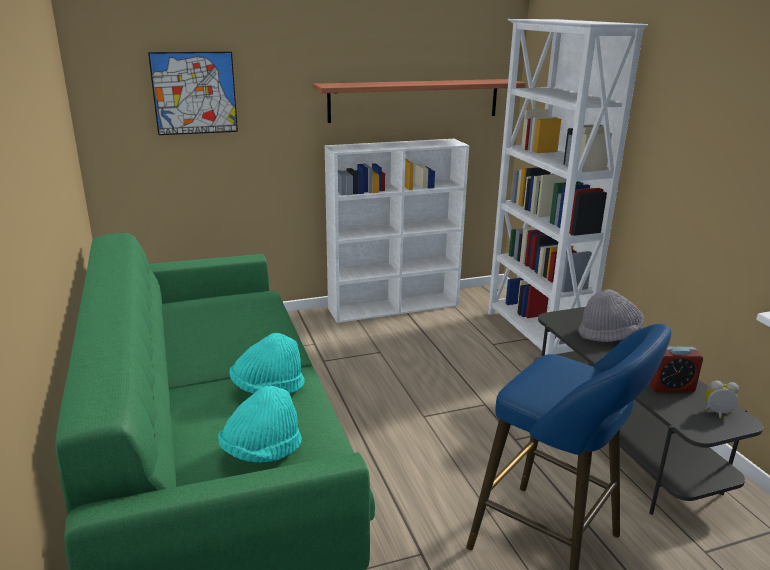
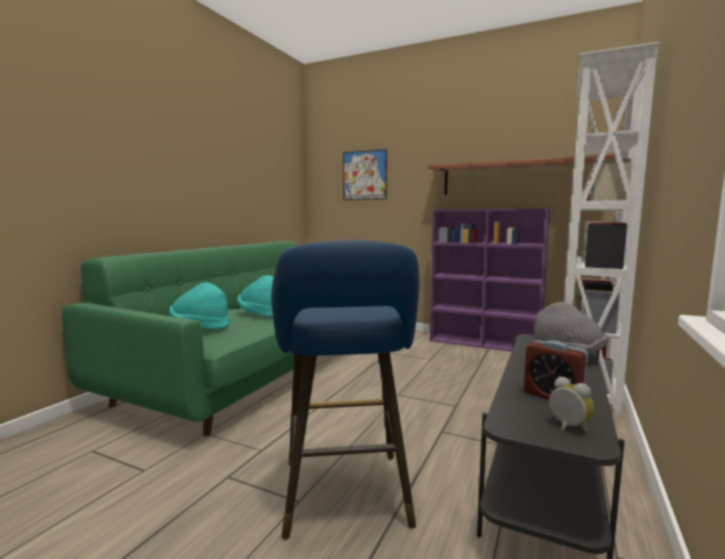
camera: 45 degrees right, 15 degrees down
(395, 306) = (485, 344): white bookcase -> purple bookcase

